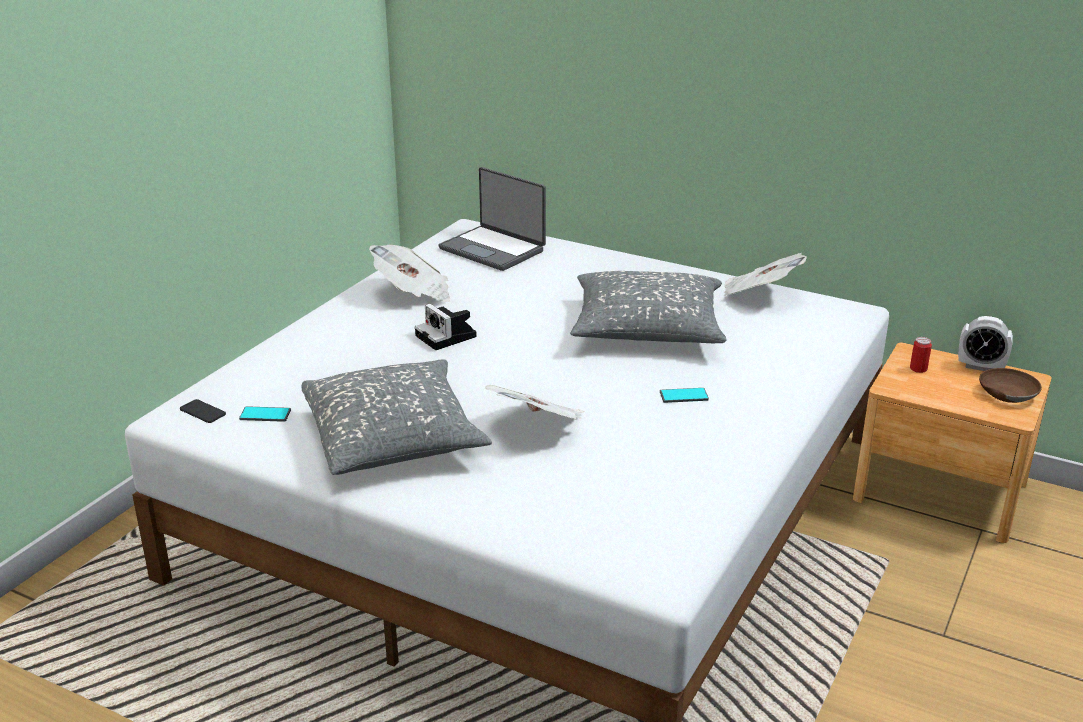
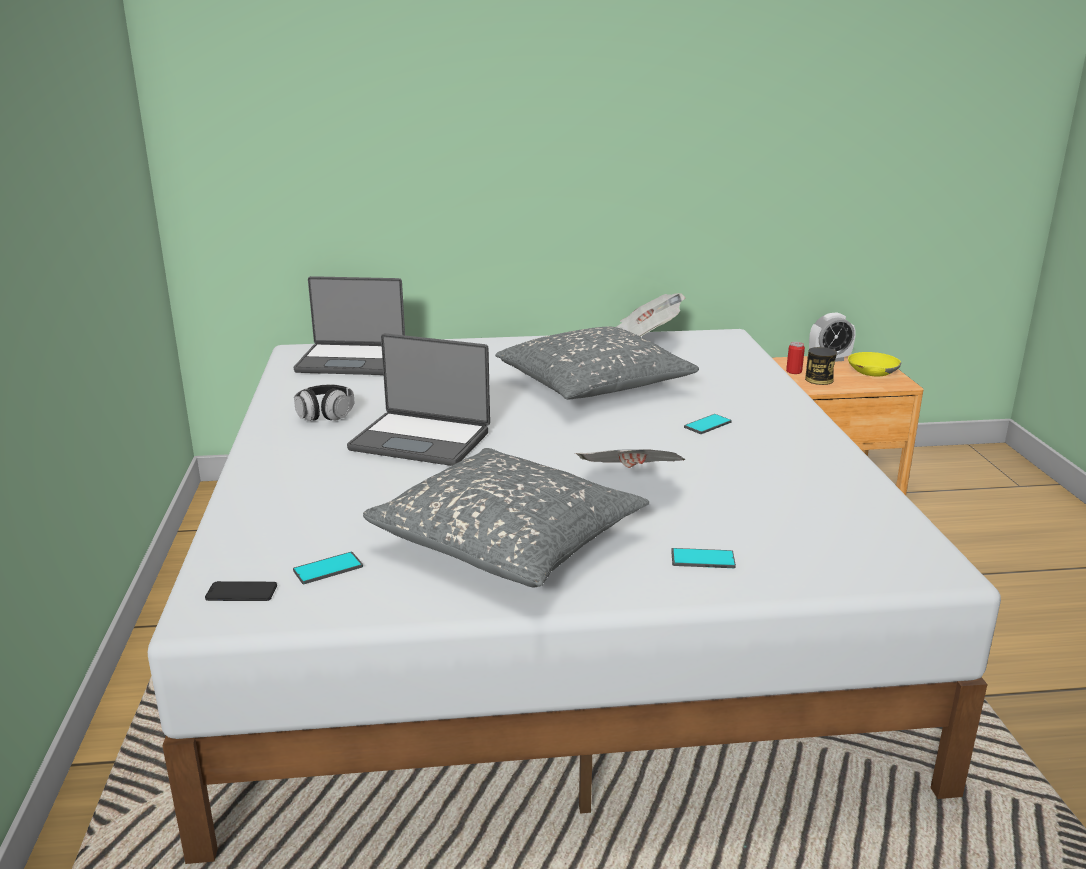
camera: 35 degrees left, 5 degrees down
(413, 293) = (325, 414): newspaper -> headphones
(448, 337) = (421, 440): camera -> laptop
(499, 503) = (702, 559): none -> phone
(930, 385) = (819, 380): none -> can
(1006, 393) = (871, 371): brown bowl -> yellow bowl

